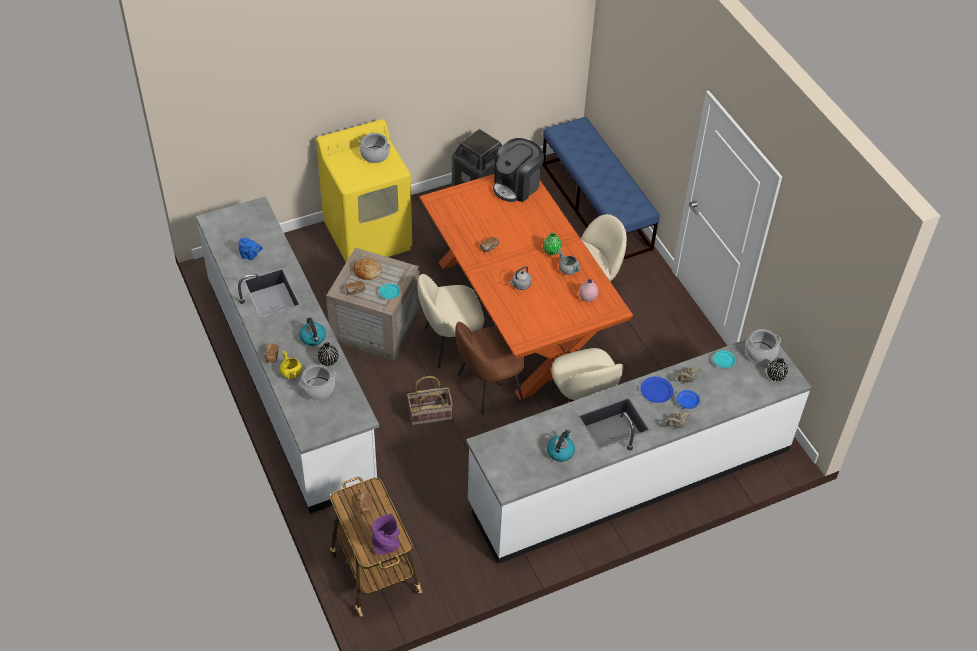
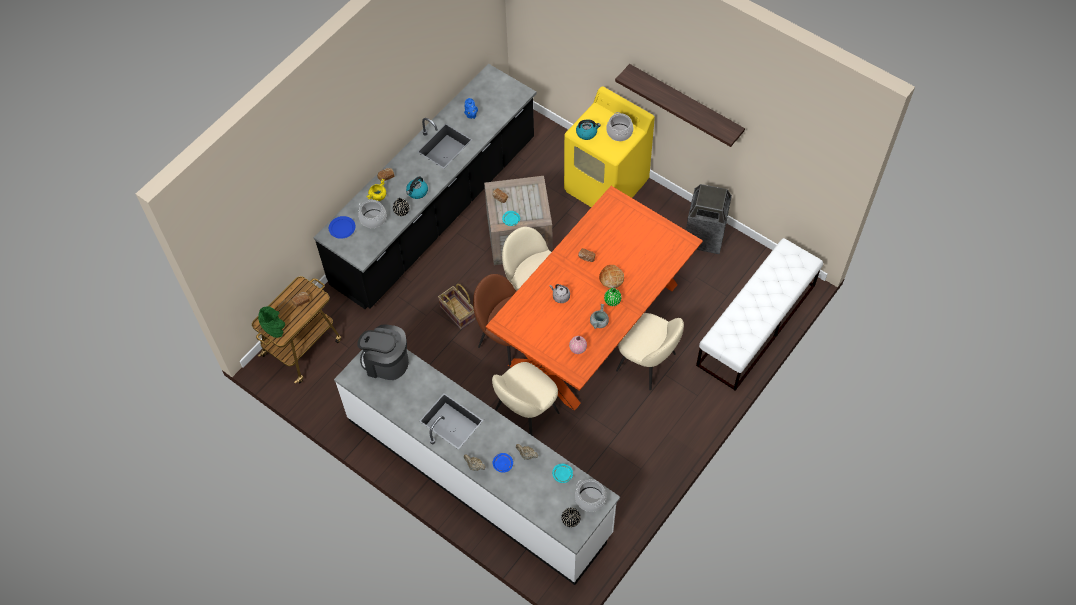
camera: 65 degrees right, 10 degrees up
(290, 380) = (436, 212): white counter -> black counter
(367, 271) = (525, 195): bread -> bread (611, 278)
(386, 546) = (275, 330): purple vase -> green vase
(411, 76) = (685, 103): none -> shelf
(517, 186) = (670, 244): coffee machine -> coffee machine (386, 362)
(560, 451) = (402, 396): kettle -> kettle (587, 133)
(596, 206) = (756, 325): blue bench -> white bench
(656, 391) = (501, 437): blue plate -> blue plate (342, 228)

